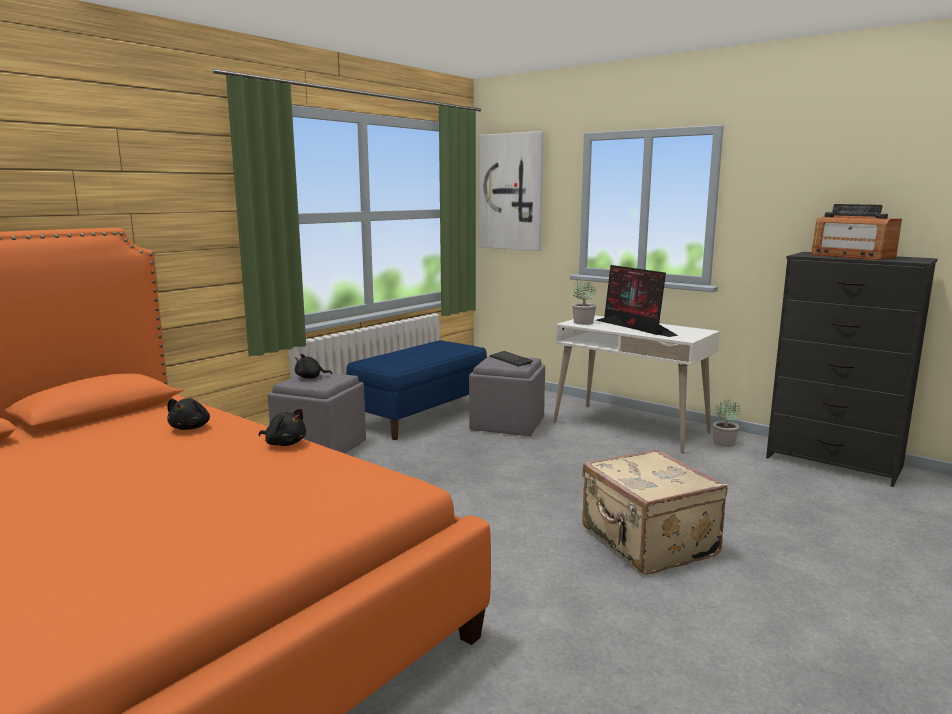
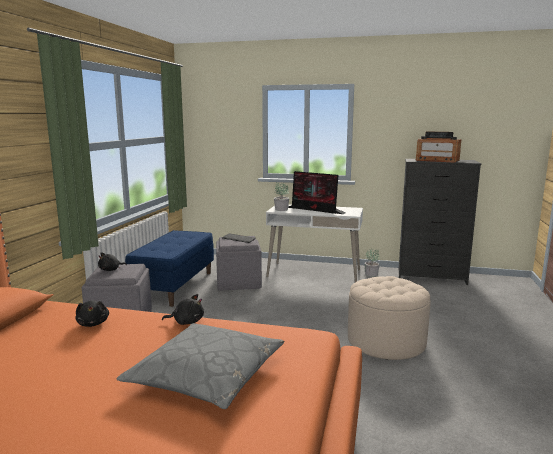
camera: 25 degrees left, 0 degrees up
(222, 504) = (207, 376): none -> grey pillow
(512, 192) = (209, 123): picture -> none
(647, 542) = (386, 341): beige suitcase -> beige ottoman

